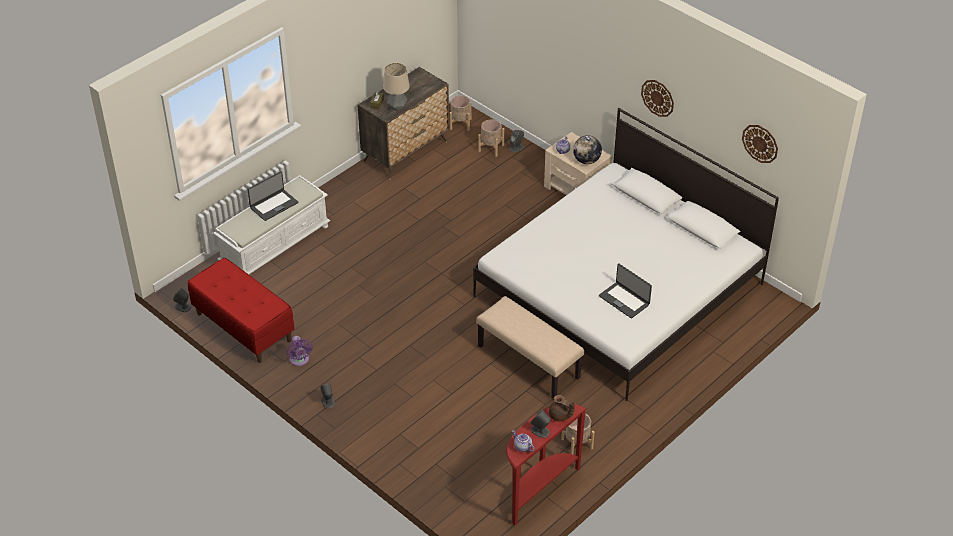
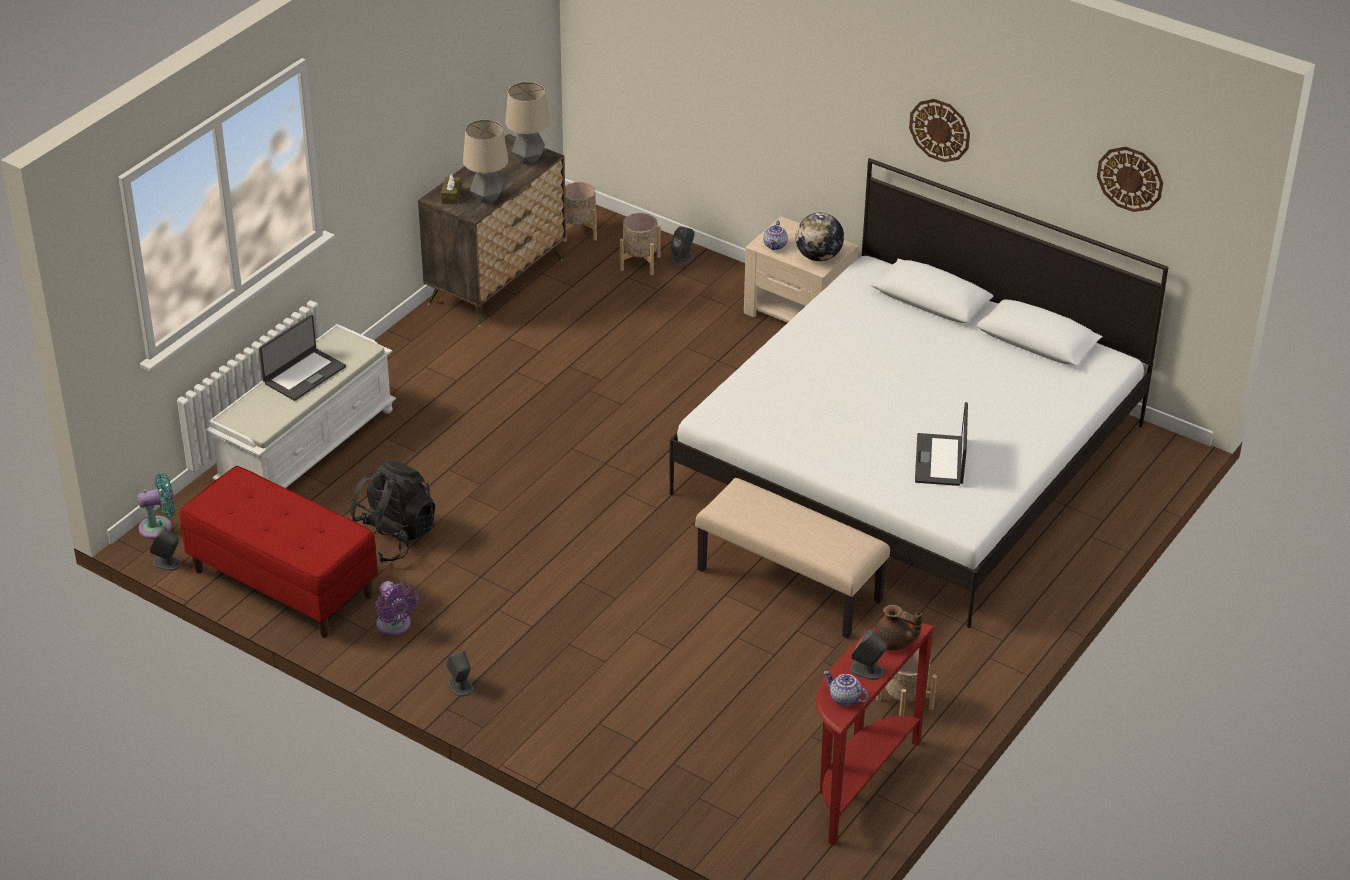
camera: 10 degrees left, 5 degrees down
(183, 284) = (159, 527): none -> turquoise fan
(310, 306) = (392, 538): none -> black backpack
(426, 84) = (528, 159): none -> table lamp
(624, 300) = (941, 460): laptop -> laptop turned 60 degrees clockwise

